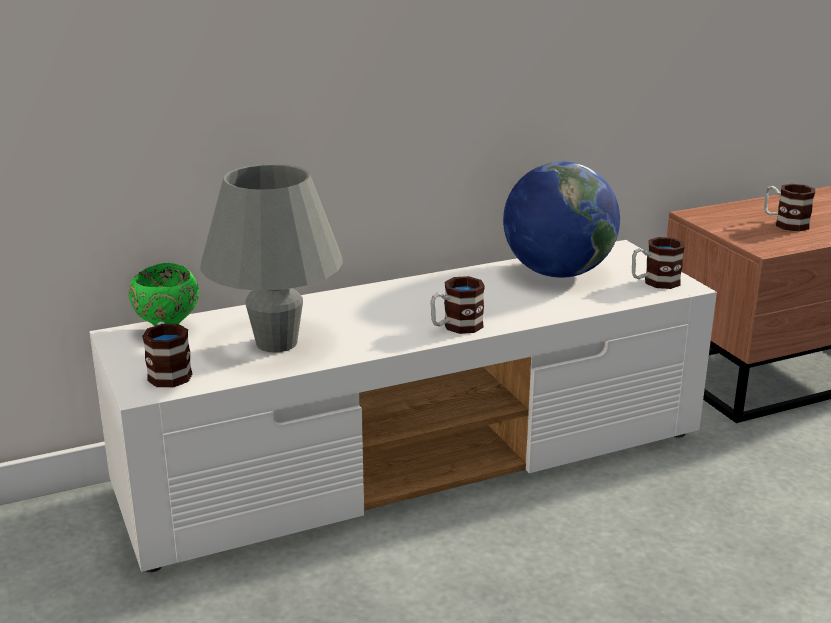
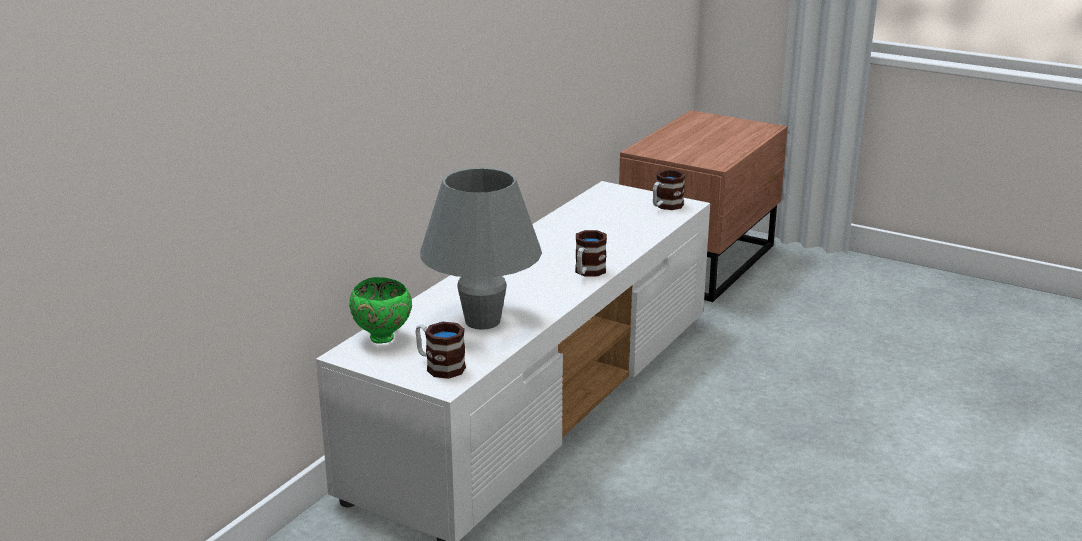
camera: 35 degrees left, 0 degrees up
(557, 273) = (594, 216): globe -> none
(785, 223) = (703, 143): mug -> none

